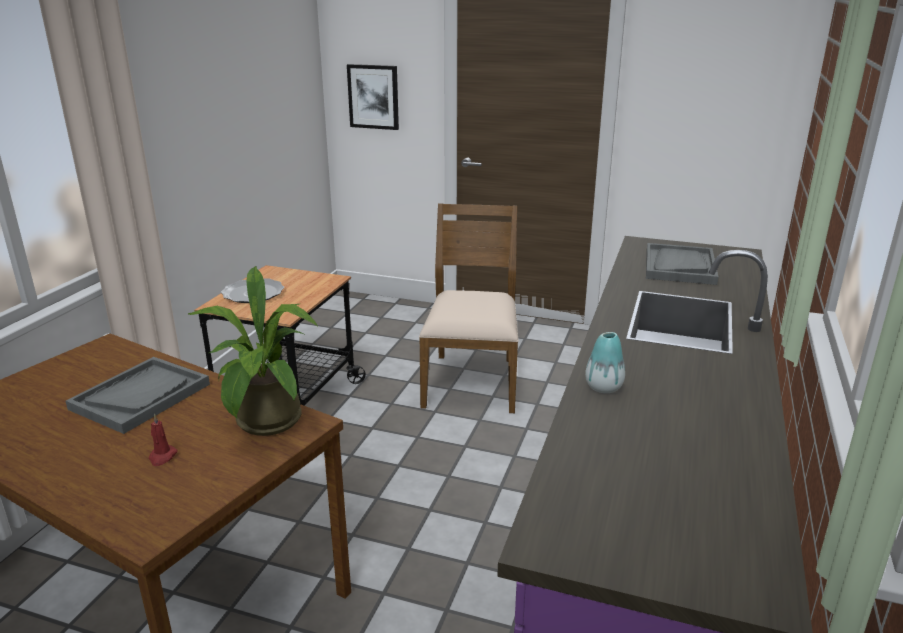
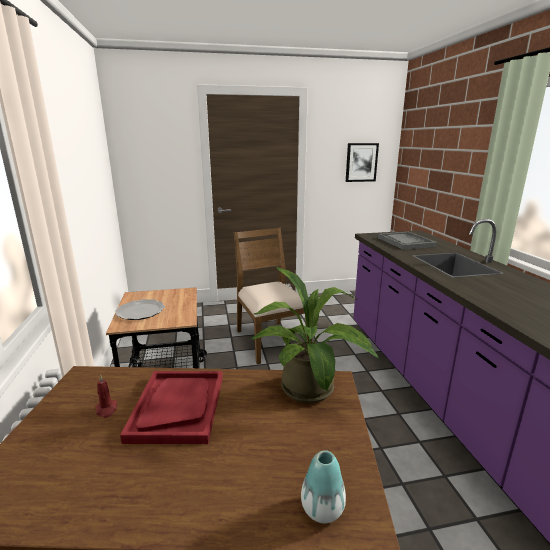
camera: 30 degrees left, 5 degrees down
(141, 396) = (178, 407): grey tray -> red tray
(162, 457) = (271, 449): red candle -> red candle (106, 409)
(373, 96) = (151, 173): picture -> picture (361, 162)
(603, 387) = (494, 302): vase -> vase (322, 509)

